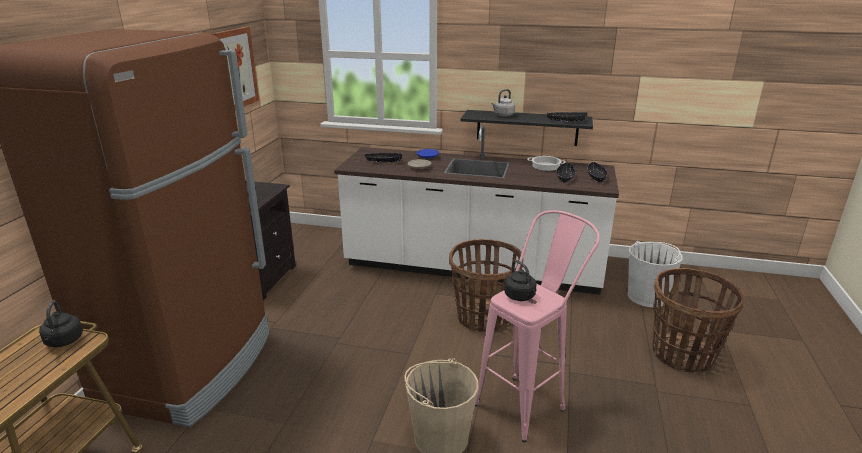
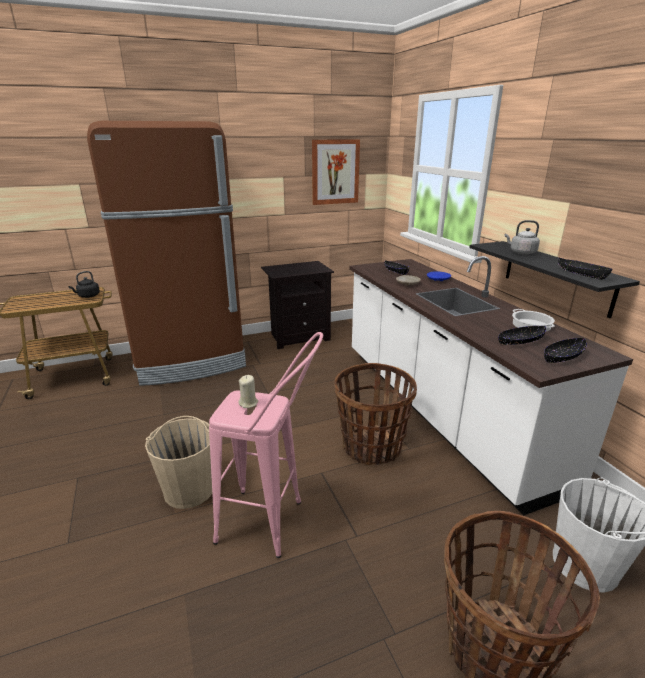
camera: 55 degrees right, 0 degrees up
(520, 297) = (248, 403): black kettle -> beige candle

